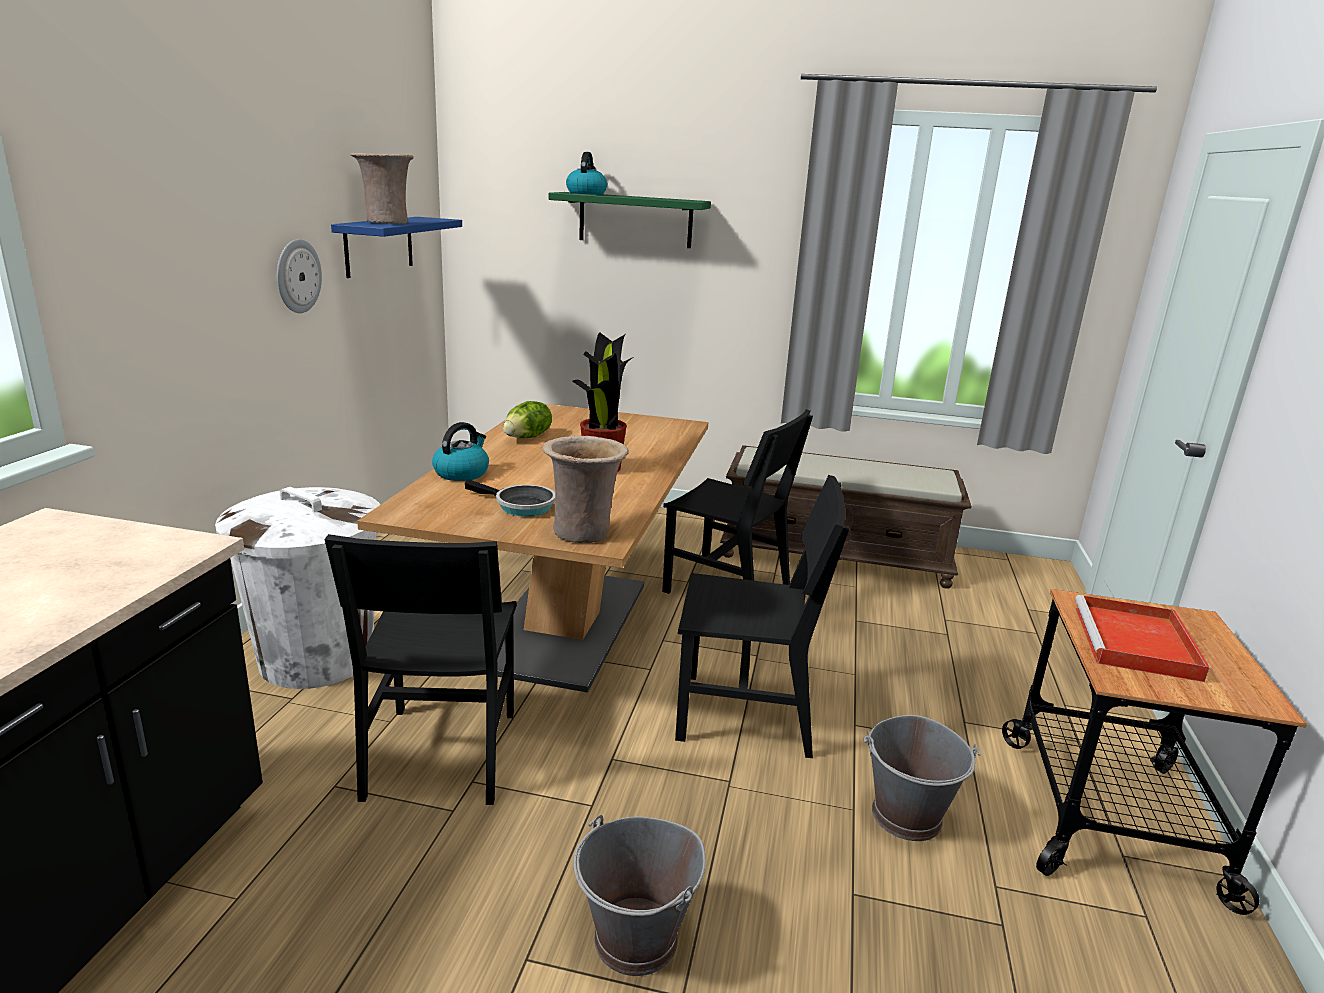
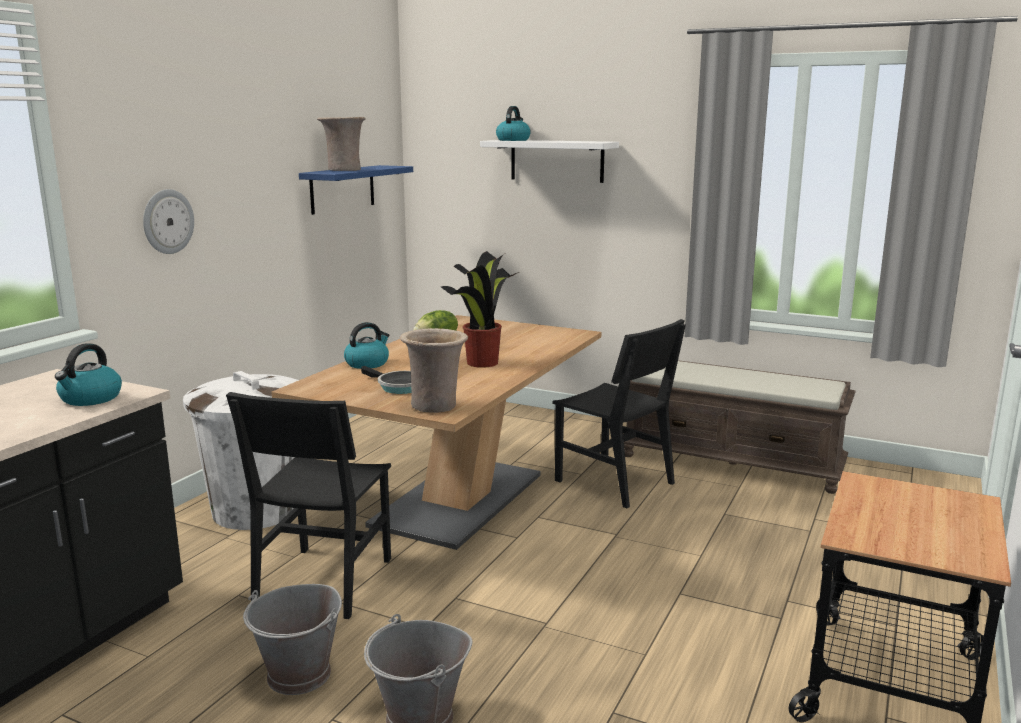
camera: 15 degrees right, 5 degrees down
(127, 560) = (90, 399): none -> kettle
(297, 276) = (267, 213): wall clock -> wall clock (167, 221)
(635, 220) = (556, 161): green shelf -> white shelf
(746, 714) = (584, 577): black chair -> none
(907, 816) = (692, 665): grey bucket -> grey bucket (299, 675)
(1137, 644) = (891, 515): red tray -> none

